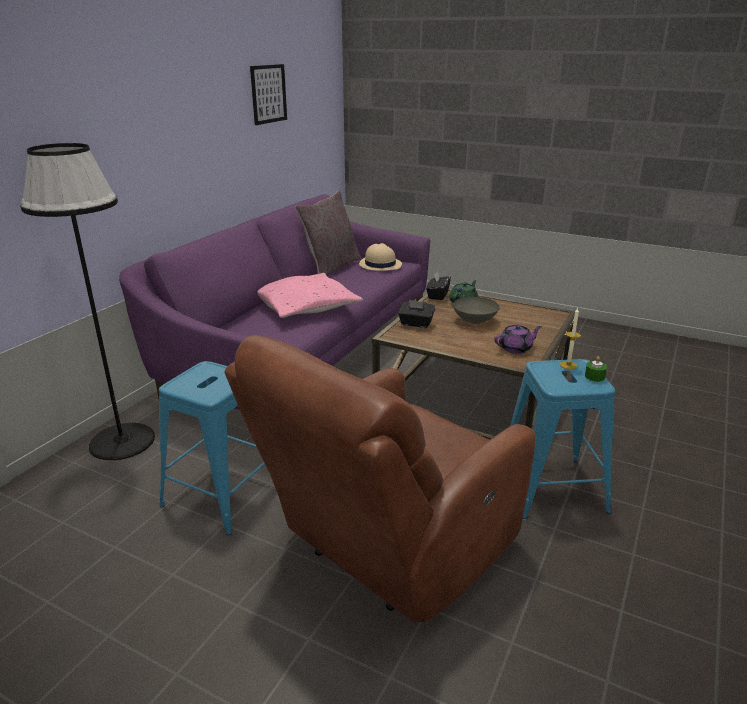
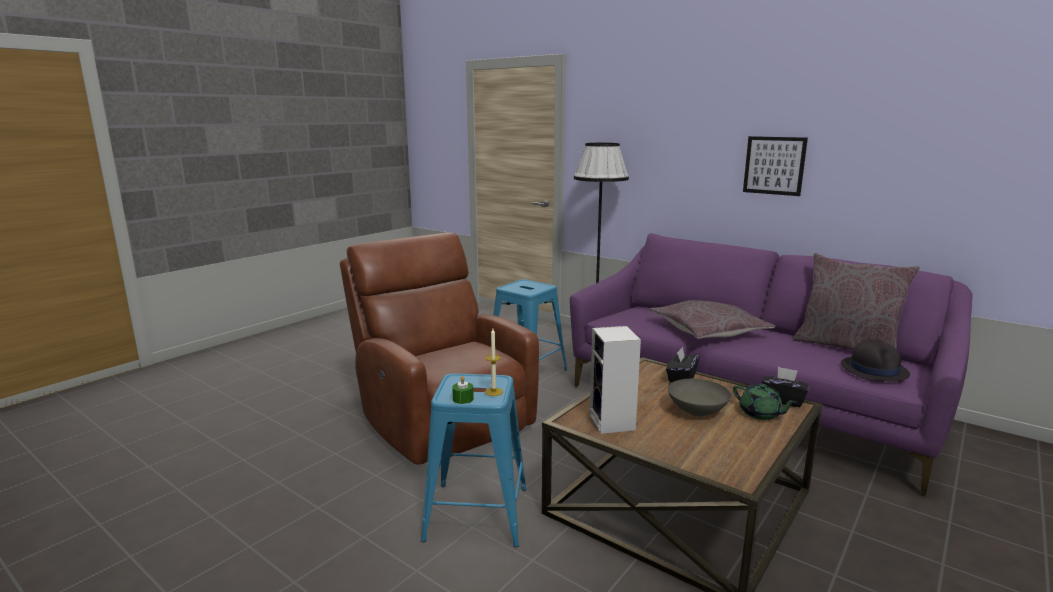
camera: 100 degrees right, 10 degrees down
(268, 94) = (907, 137): picture -> picture (774, 165)
(305, 306) = (708, 330): pink pillow -> grey pillow
(380, 264) = (874, 369): beige hat -> black hat
(516, 348) = (613, 423): purple teapot -> speaker

